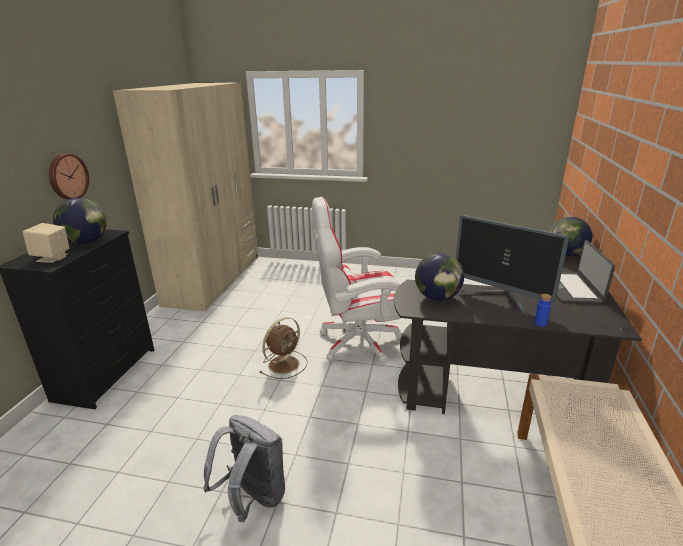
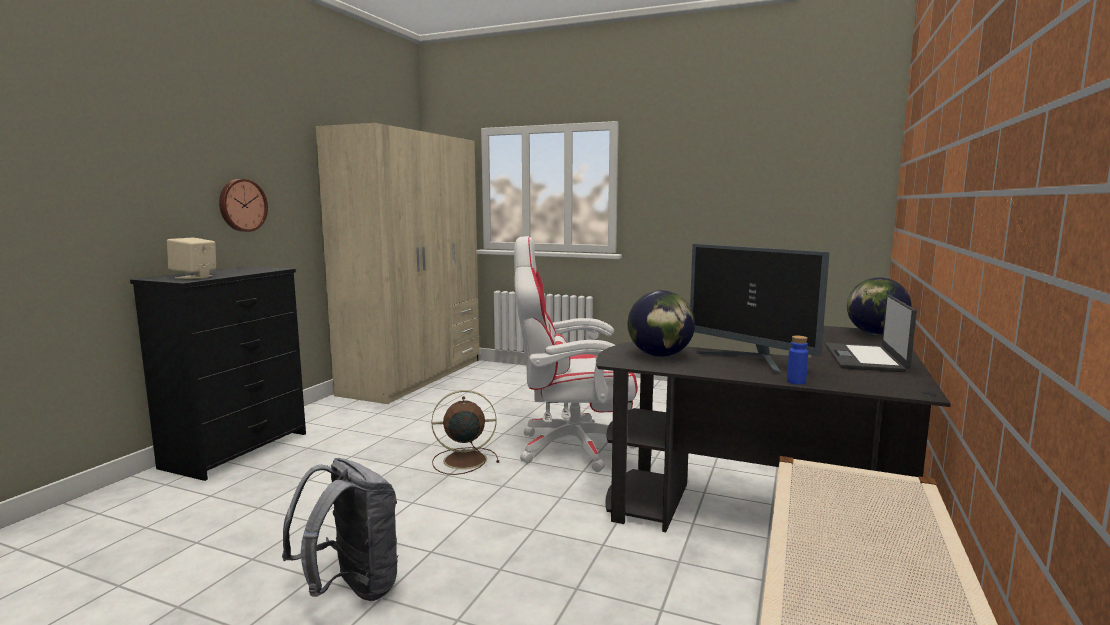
camera: 10 degrees right, 15 degrees down
(86, 242) = (240, 272): globe -> none
(285, 364) = (463, 460): brown fan -> brown fan turned 150 degrees counterclockwise

